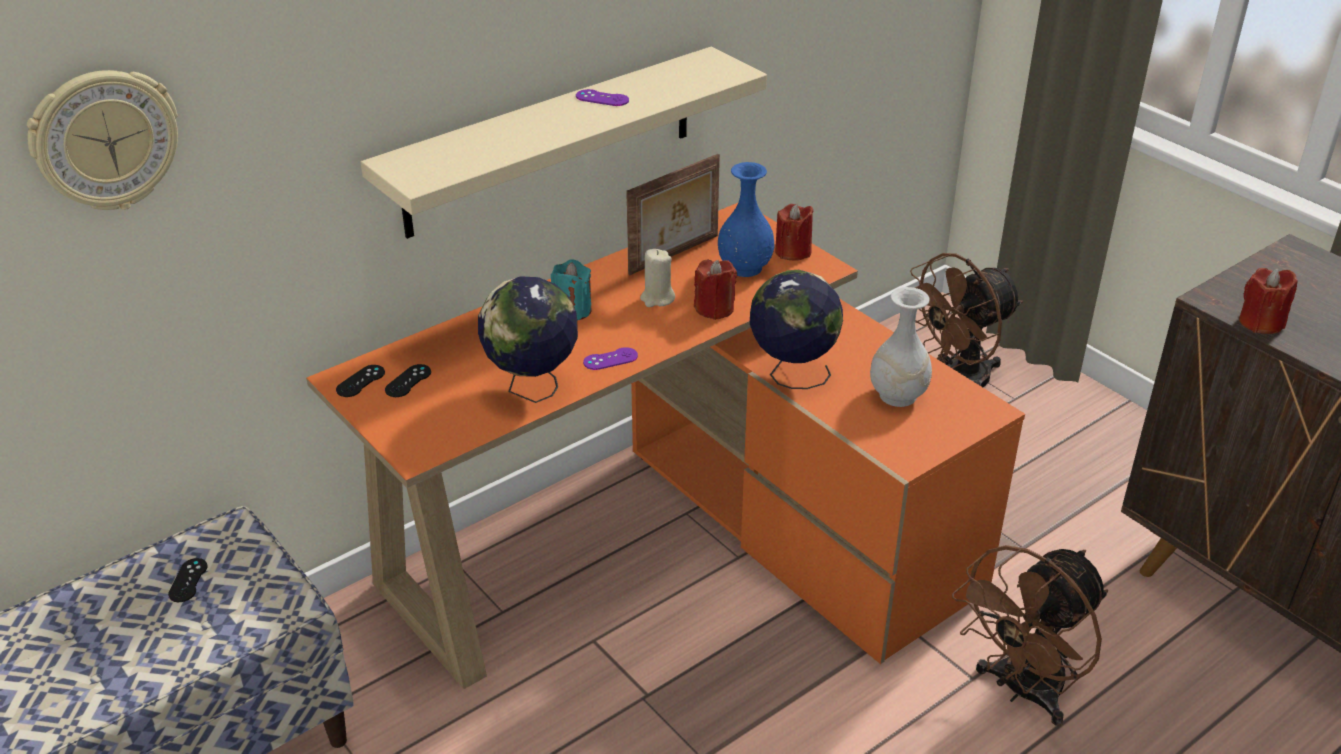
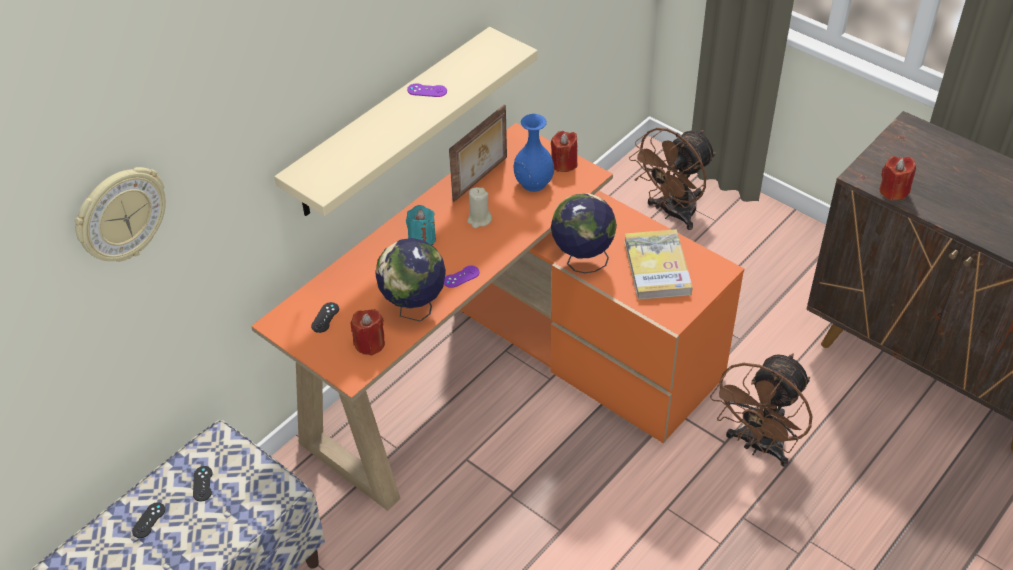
camera: 10 degrees left, 10 degrees up
(360, 381) = (291, 323): black game controller -> black game controller (149, 520)
(714, 309) = (521, 222): red candle -> red candle (370, 344)
(897, 396) = (657, 267): white vase -> book

